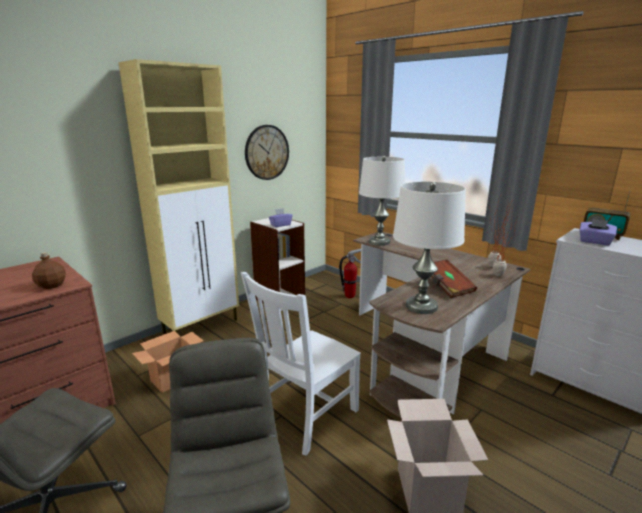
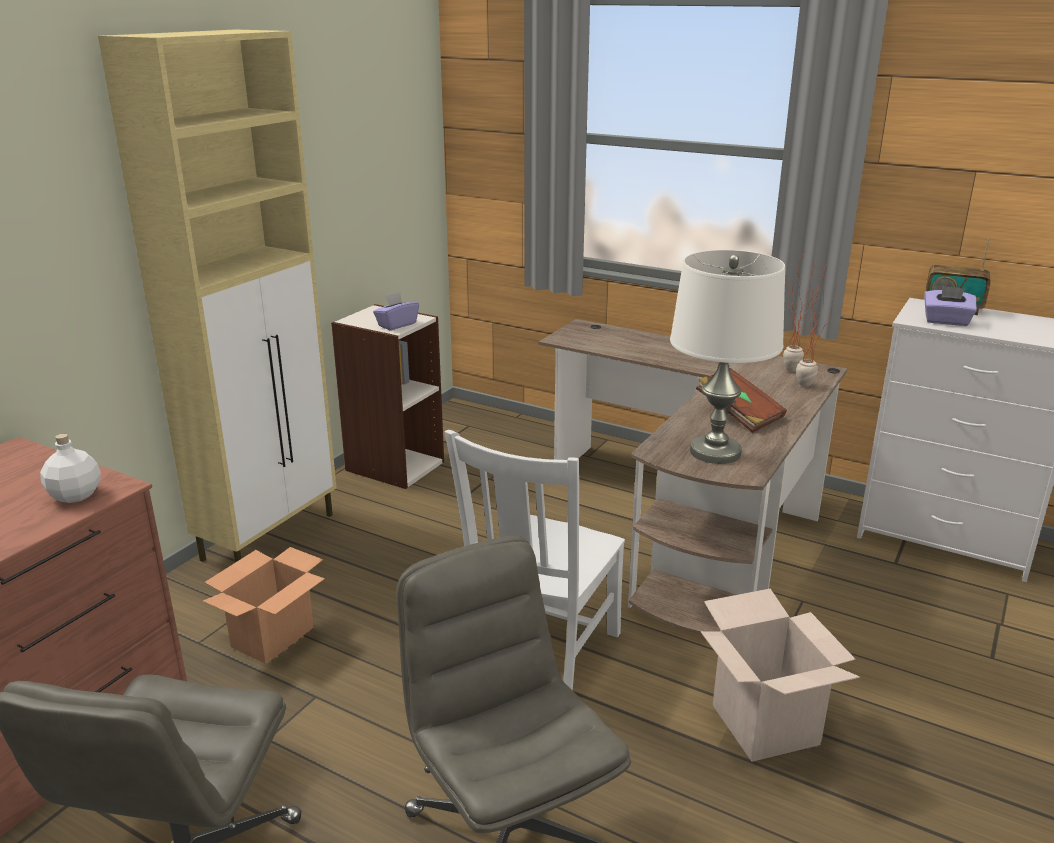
camera: 15 degrees left, 5 degrees up
(51, 285) = (74, 495): brown bottle -> white bottle
(266, 152) = (350, 182): wall clock -> none
(350, 296) = (523, 443): fire extinguisher -> none
(379, 242) = (587, 342): white table lamp -> none

